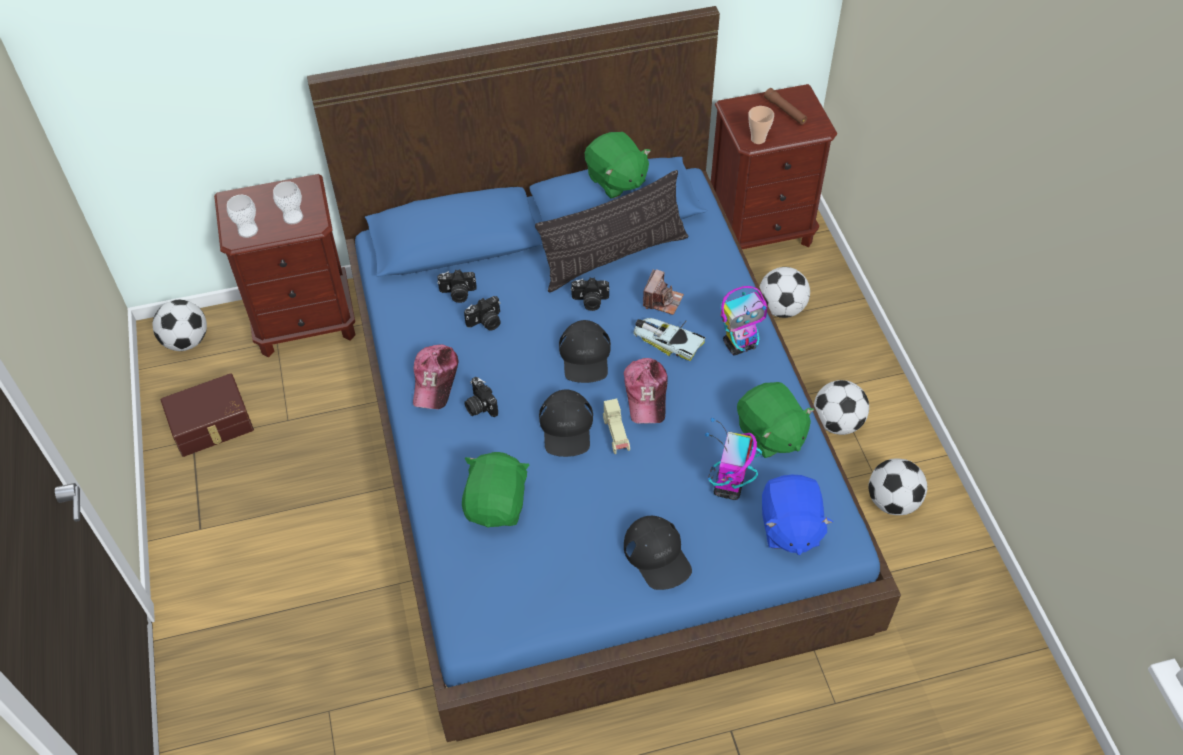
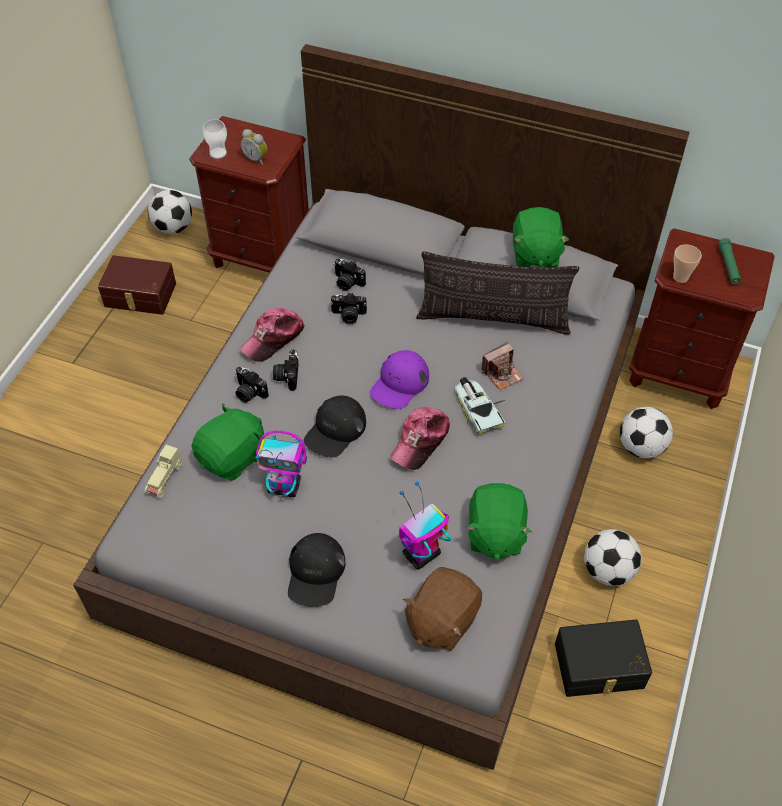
camera: 35 degrees right, 0 degrees up
(293, 217) = (256, 159): cup -> alarm clock
(585, 356) = (399, 383): black cap -> purple cap
(590, 301) = (442, 343): camera -> camera (249, 393)
(592, 439) = (392, 462): blue bed -> grey bed
(616, 434) = (369, 459): beige toy car -> beige toy car (165, 480)
(740, 344) = (536, 446): toy robot -> toy robot (285, 486)
(785, 111) = (728, 266): brown flashlight -> green flashlight
(789, 527) = (441, 620): blue plush toy -> brown plush toy
(892, 501) = (600, 667): football -> black storage box

